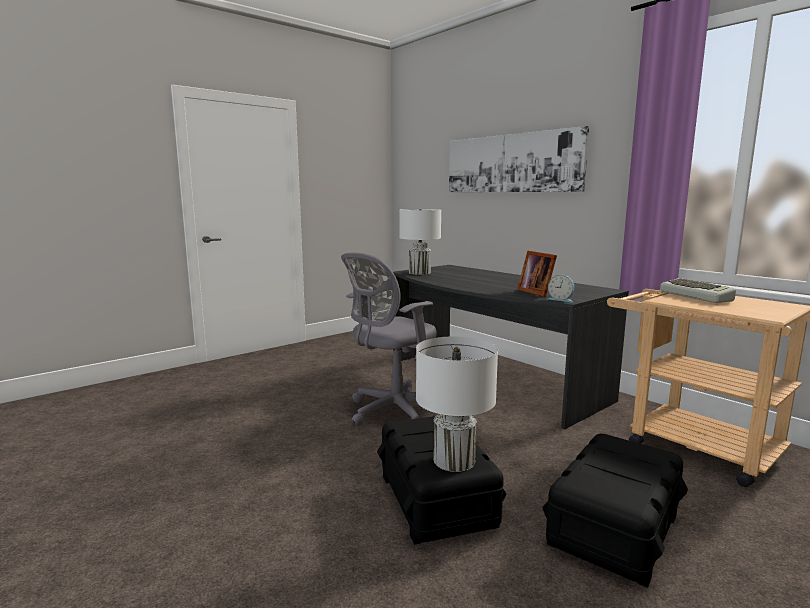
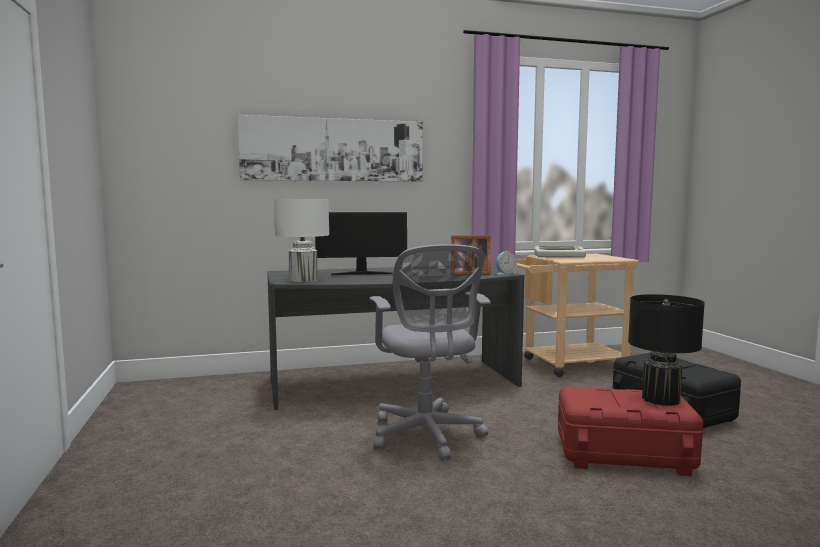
camera: 65 degrees left, 5 degrees down
(437, 500) = (623, 454): black storage box -> red storage box
(454, 460) = (660, 399): white table lamp -> black table lamp
(473, 276) = (361, 274): none -> monitor

